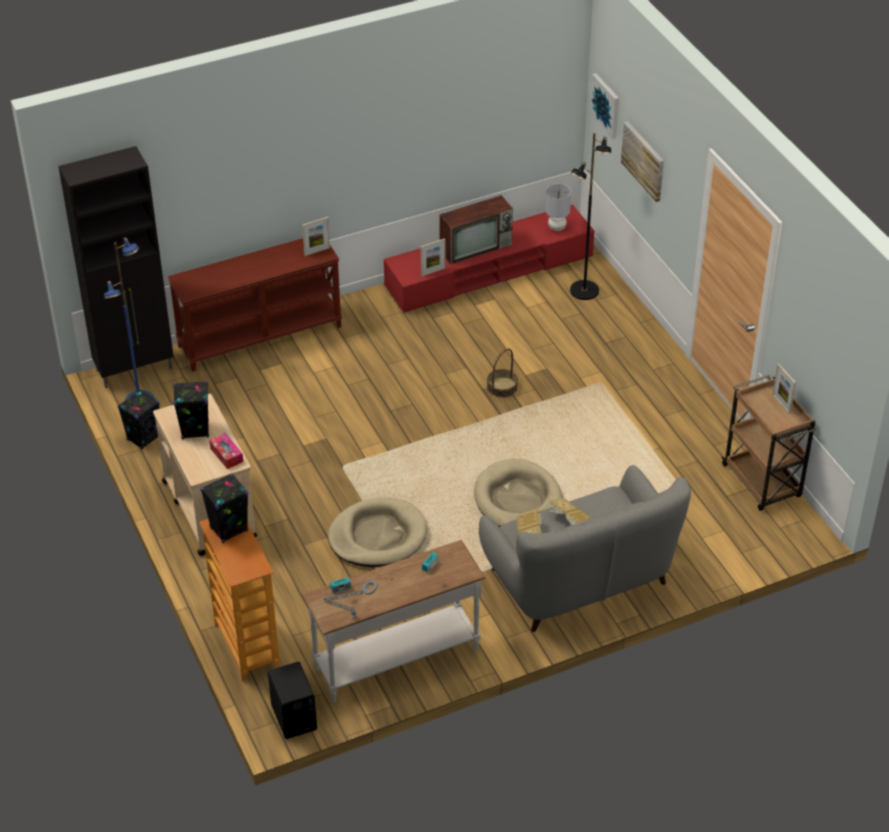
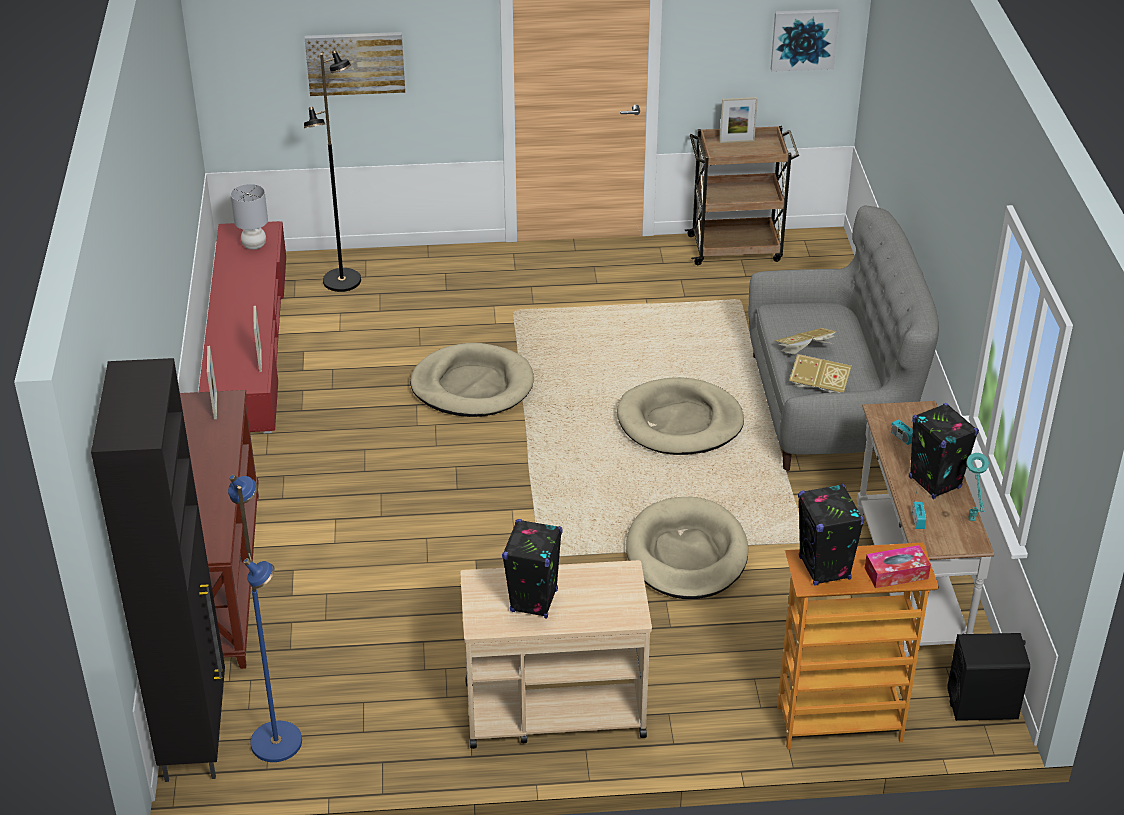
camera: 70 degrees left, 5 degrees down
(143, 438) = (360, 753): black speaker -> black speaker (934, 482)
(226, 455) = (604, 579): tissue box -> tissue box (896, 573)
(352, 617) = (972, 521): grey table lamp -> turquoise table lamp
(476, 247) = (239, 314): television -> none
(502, 387) = (472, 385): basket -> beige dog bed
(606, 105) = (245, 48): picture -> picture (804, 39)

